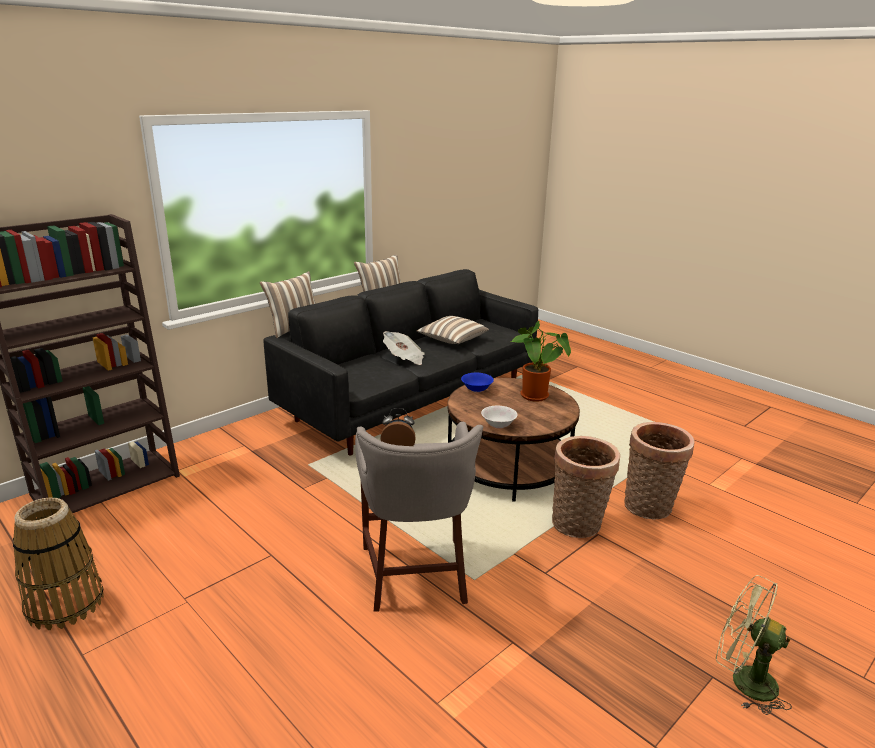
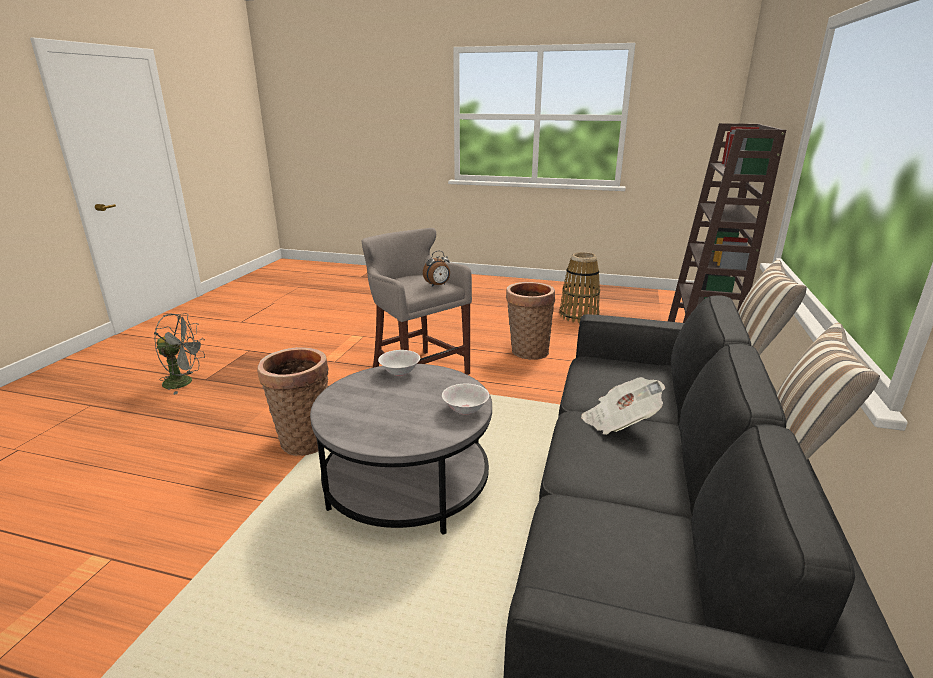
camera: 150 degrees right, 0 degrees up
(452, 340) = (626, 503): pillow -> none
(476, 389) = (465, 410): blue bowl -> white bowl
(508, 466) = (407, 483): brown coffee table -> grey coffee table
(537, 397) = (377, 422): potted plant -> none
(650, 508) = (218, 486): basket -> basket (527, 351)
(743, 681) = (184, 382): green fan -> grey fan

